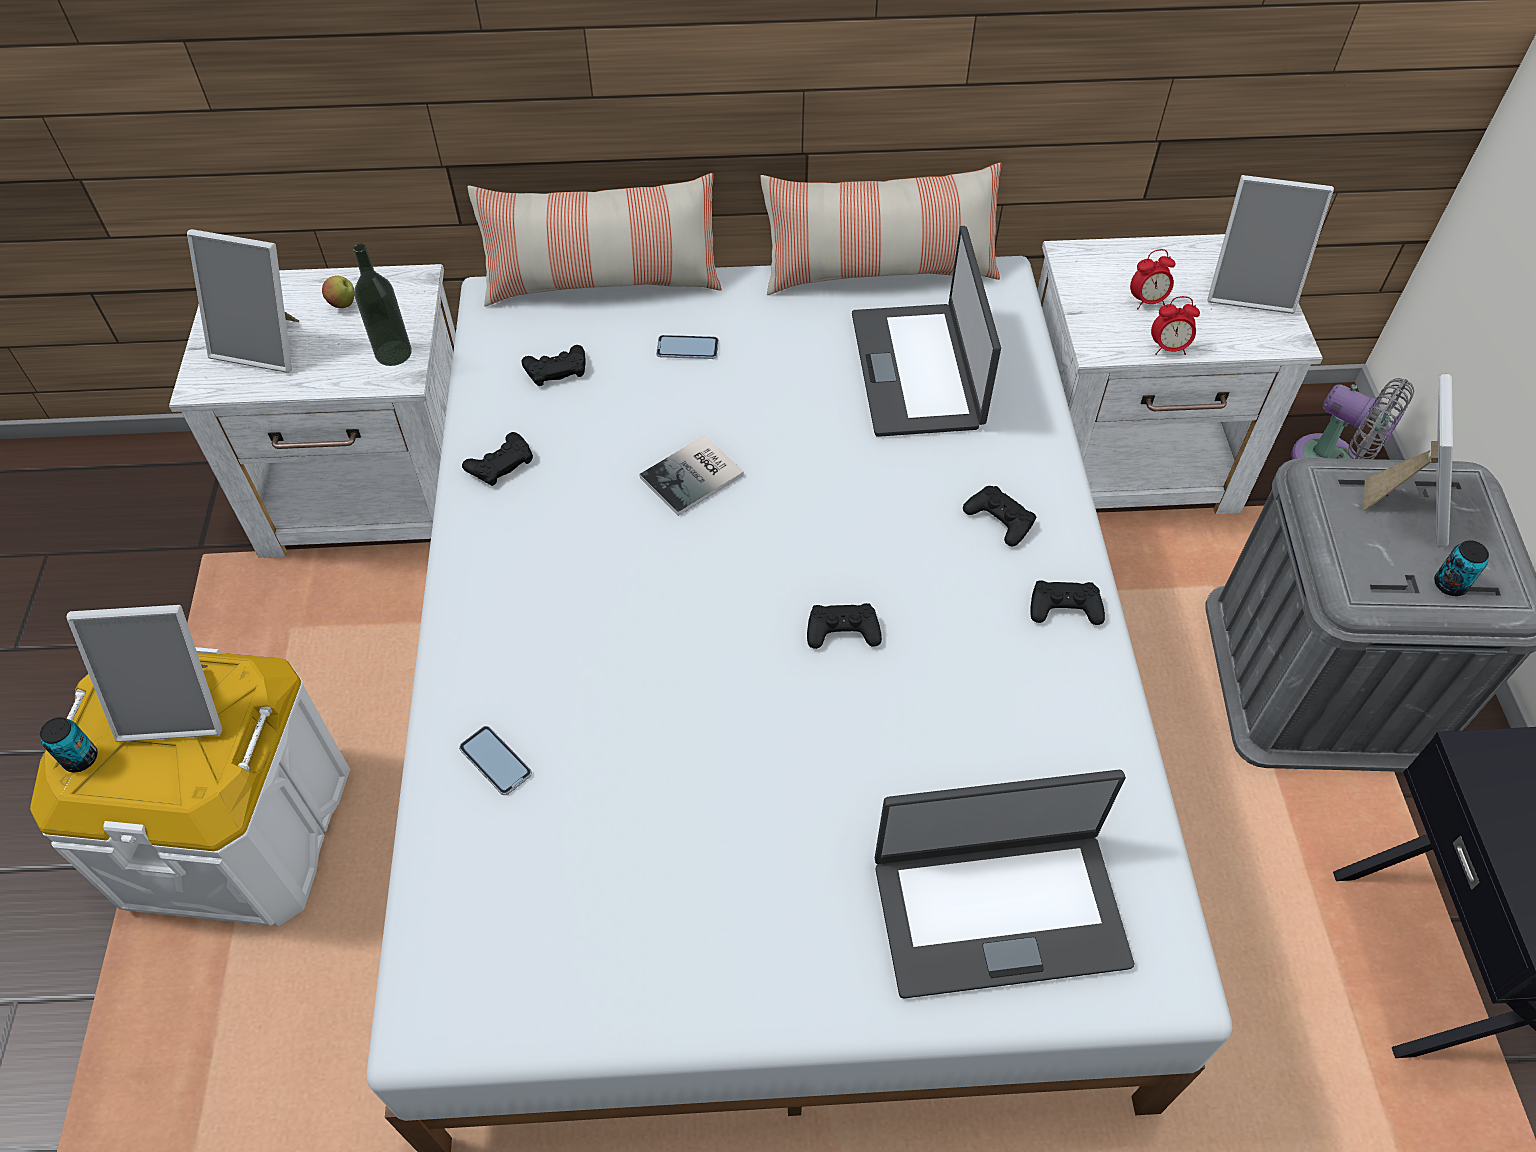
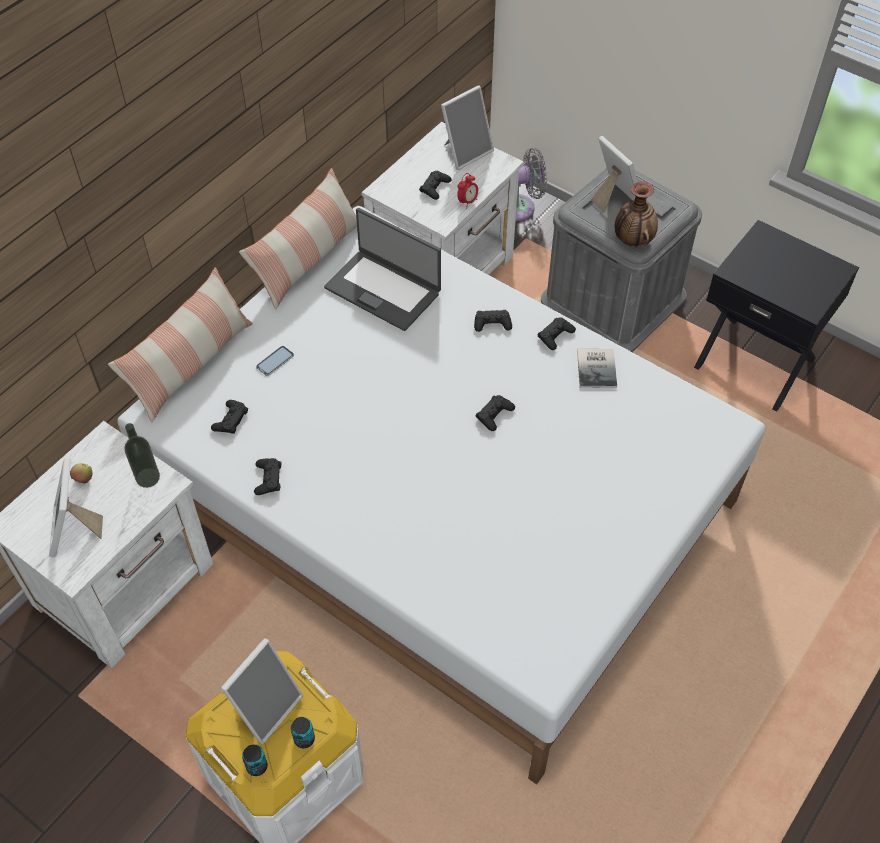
camera: 50 degrees left, 0 degrees up
(265, 345) = (75, 530): picture frame -> picture frame turned 120 degrees clockwise
(495, 761) = (440, 581): phone -> none
(695, 476) = (357, 410): book -> book (598, 368)
(998, 909) = (664, 455): laptop -> none
(1147, 301) = (435, 187): alarm clock -> black game controller
(1361, 581) = (632, 240): none -> vase
(1449, 584) = (658, 218): can -> can (304, 739)

